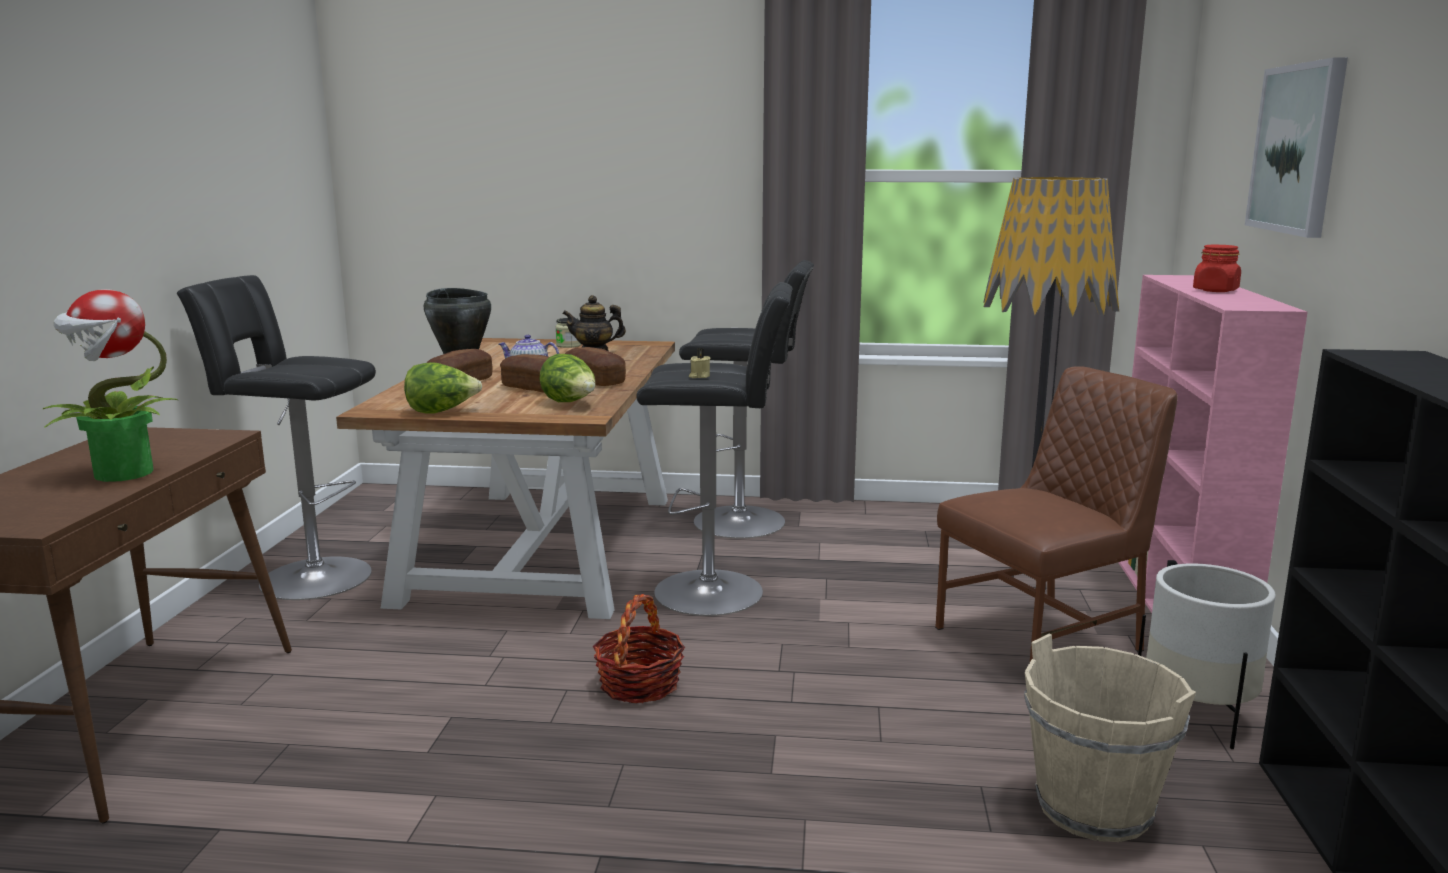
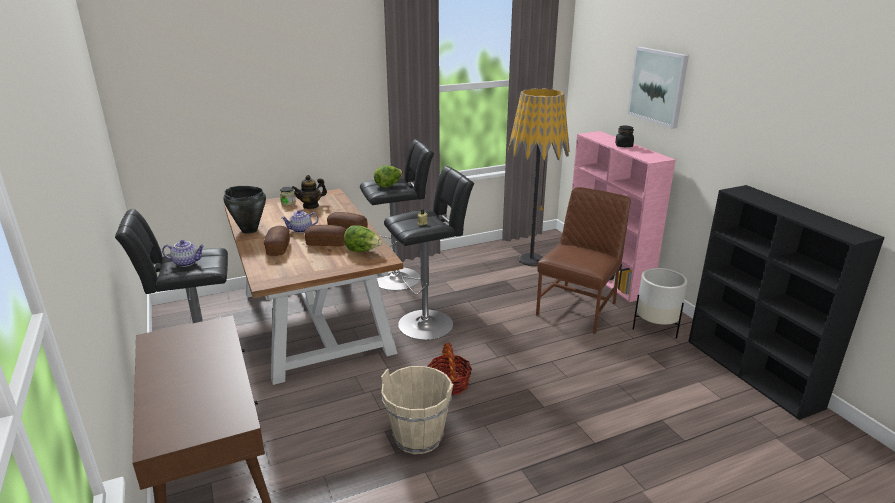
camera: 30 degrees left, 10 degrees up
(121, 474) = (214, 370): potted plant -> none
(295, 366) = (187, 262): none -> teapot
(441, 412) = (306, 273): lettuce -> lettuce (388, 185)
(1093, 808) = (658, 379): beige bucket -> beige bucket (417, 437)
(1215, 290) = (624, 146): red jar -> black jar

